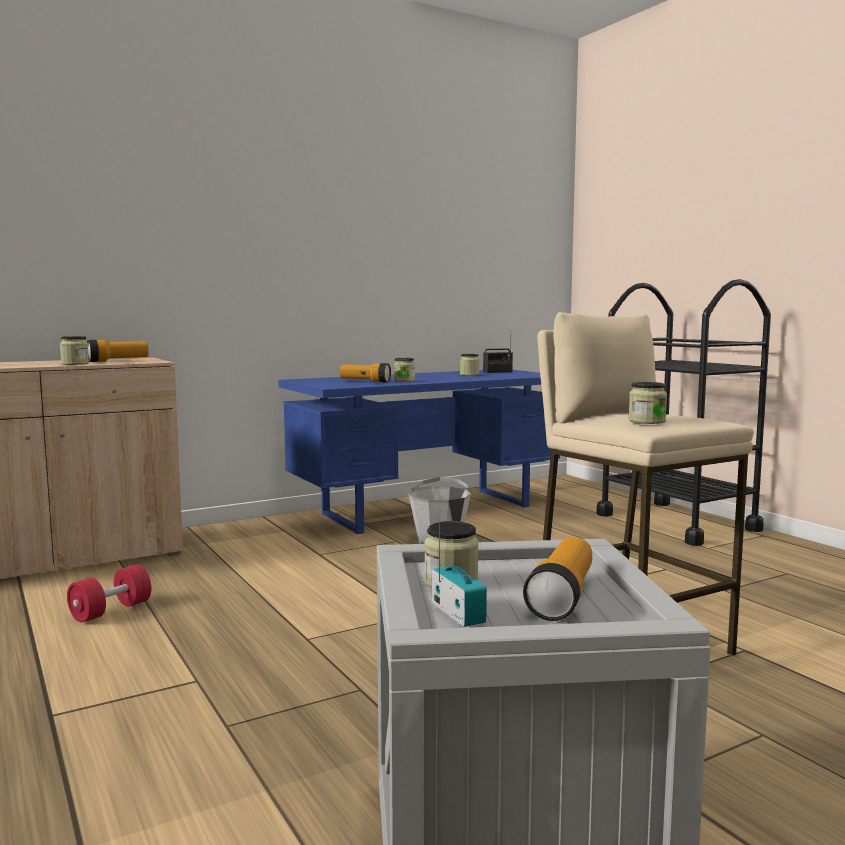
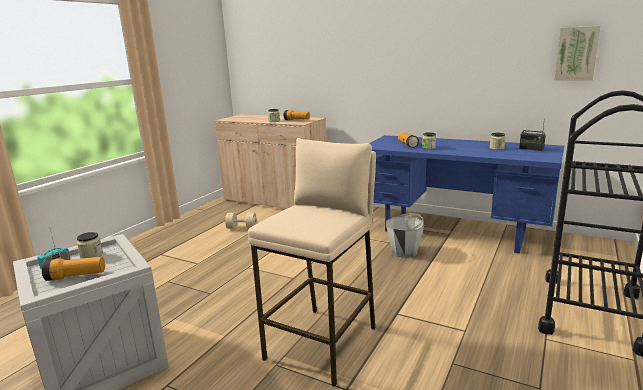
camera: 60 degrees right, 10 degrees up
(111, 611) = (242, 228): red dumbbell -> beige dumbbell
(503, 257) = (576, 53): none -> picture
(646, 421) = (284, 218): jar -> none

